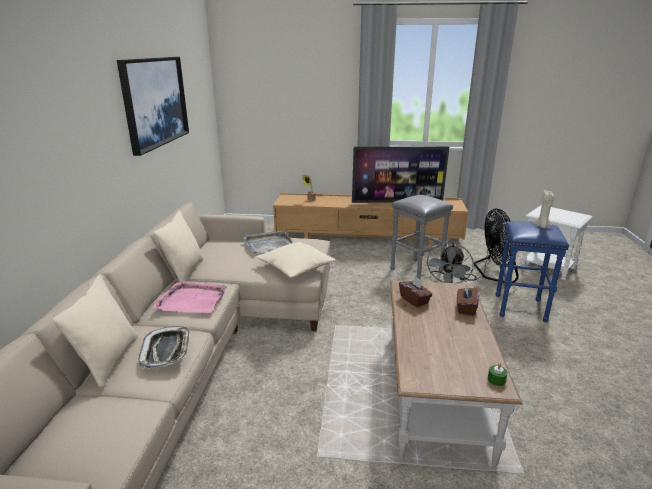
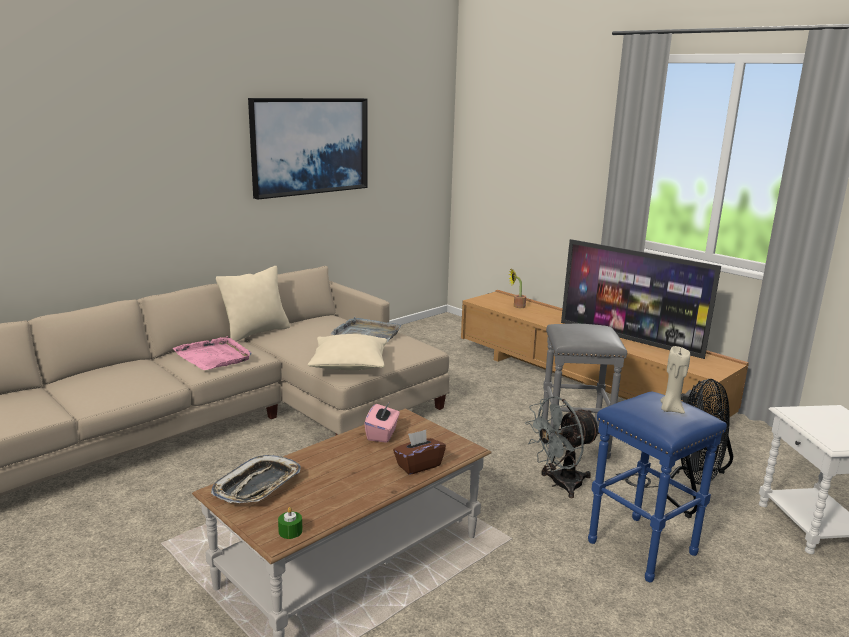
camera: 40 degrees right, 5 degrees down
(109, 360) = (88, 373): beige pillow -> none
(166, 350) = (128, 383): tray -> tray (258, 486)
(414, 300) = (382, 434): brown tissue box -> pink tissue box

